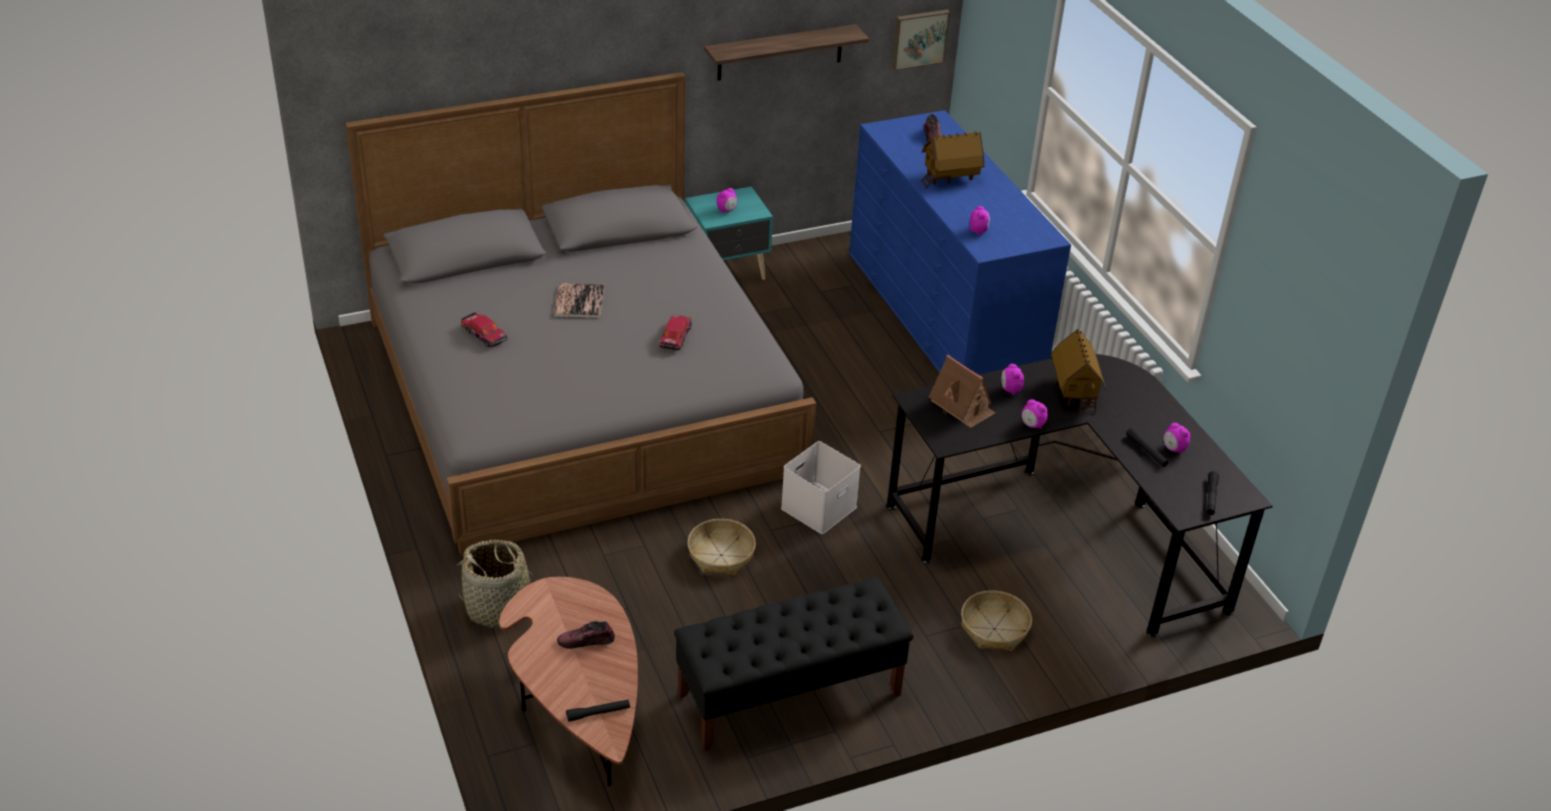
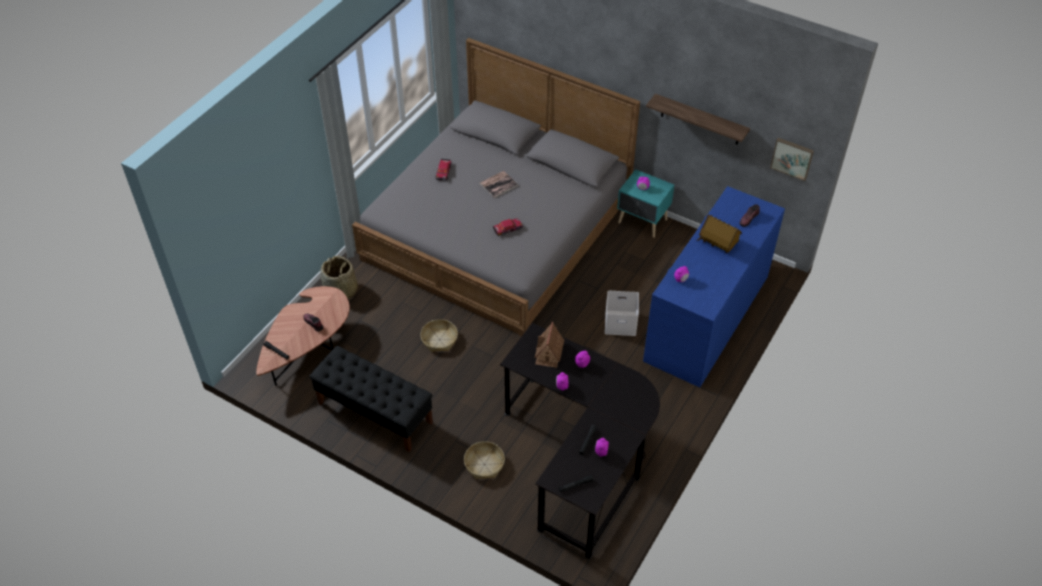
camera: 55 degrees right, 10 degrees up
(818, 506) = (505, 354): white storage box -> white storage box (621, 322)
(1074, 392) = (608, 389): toy house -> none

